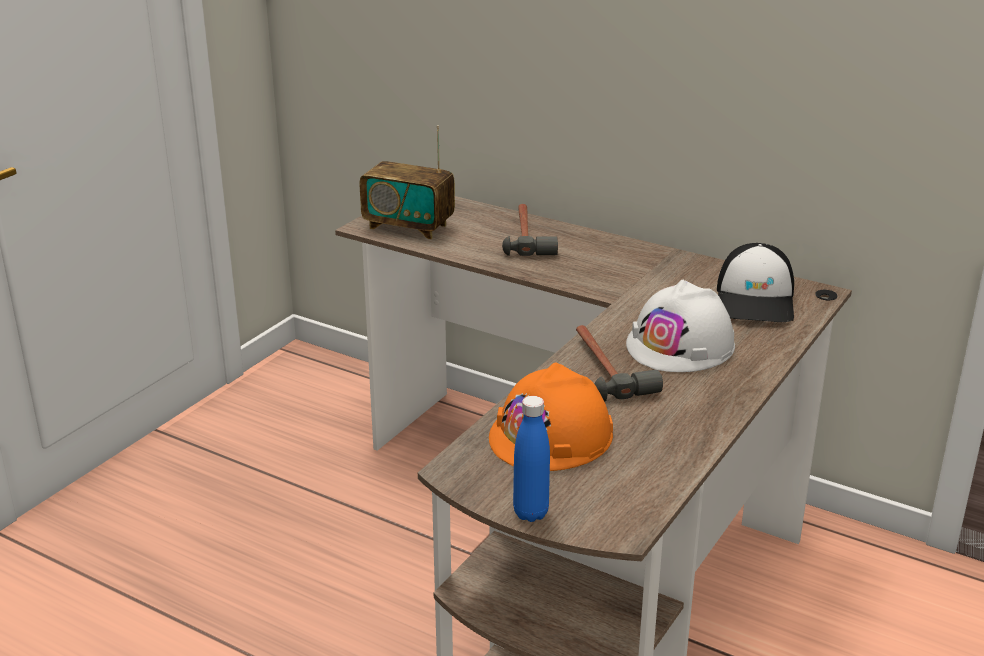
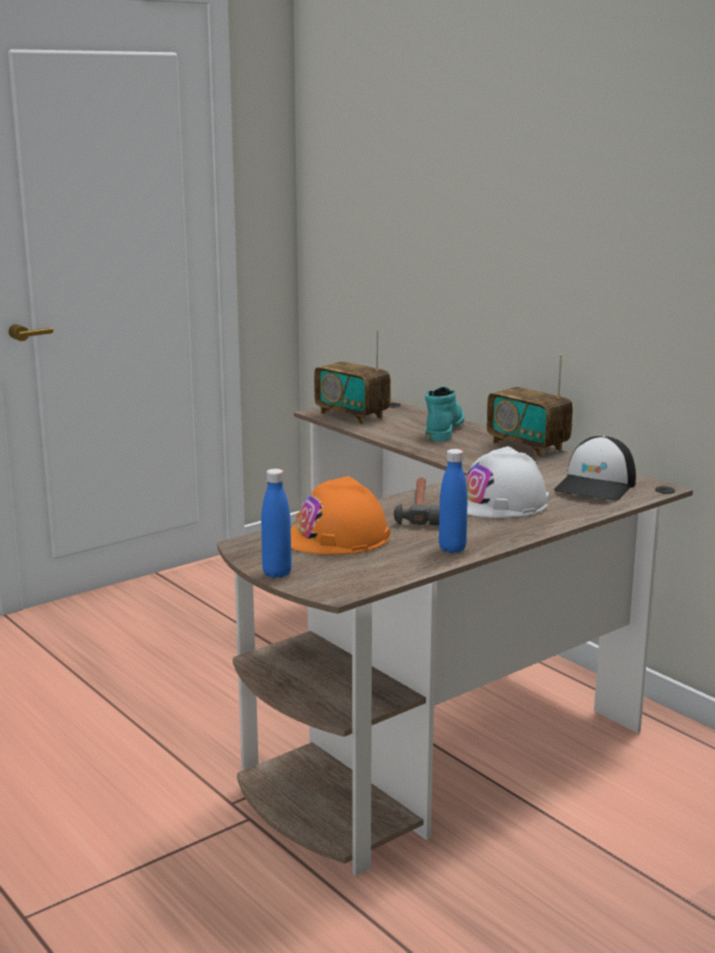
camera: 20 degrees right, 10 degrees down
(528, 236) = (442, 430): hammer -> turquoise boot
(639, 249) = (527, 446): none -> radio
(689, 430) = (452, 549): none -> blue bottle

